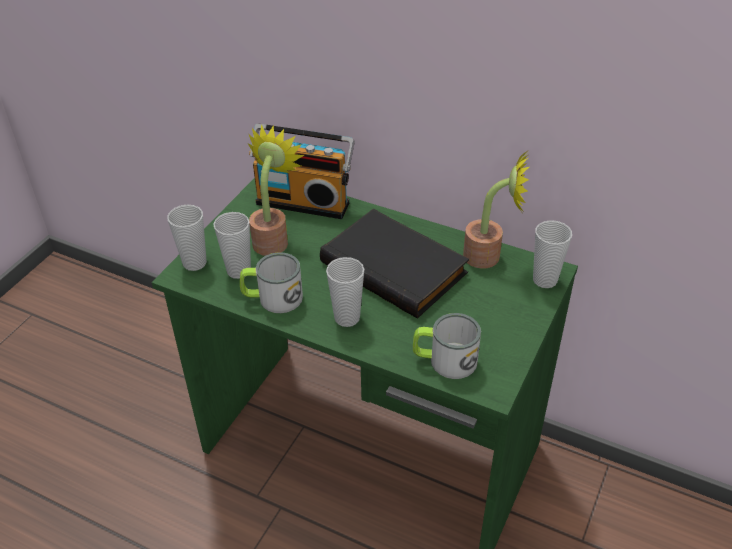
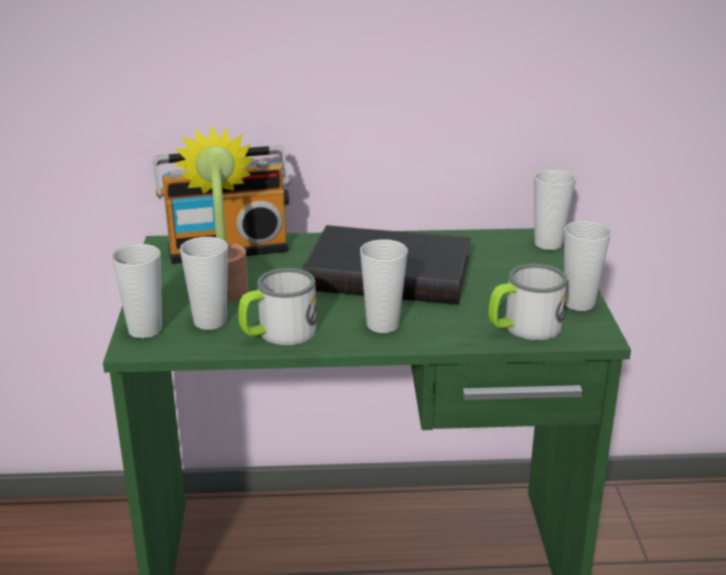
camera: 30 degrees left, 15 degrees down
(489, 256) = (476, 241): potted plant -> none
(510, 353) = (579, 303): none -> cup

